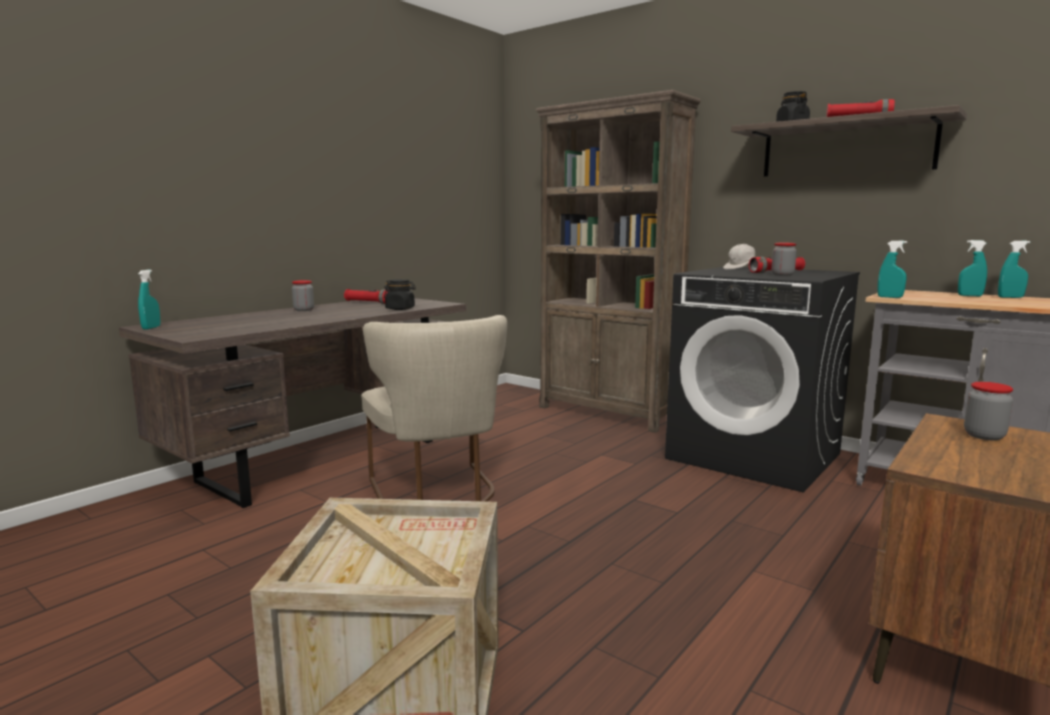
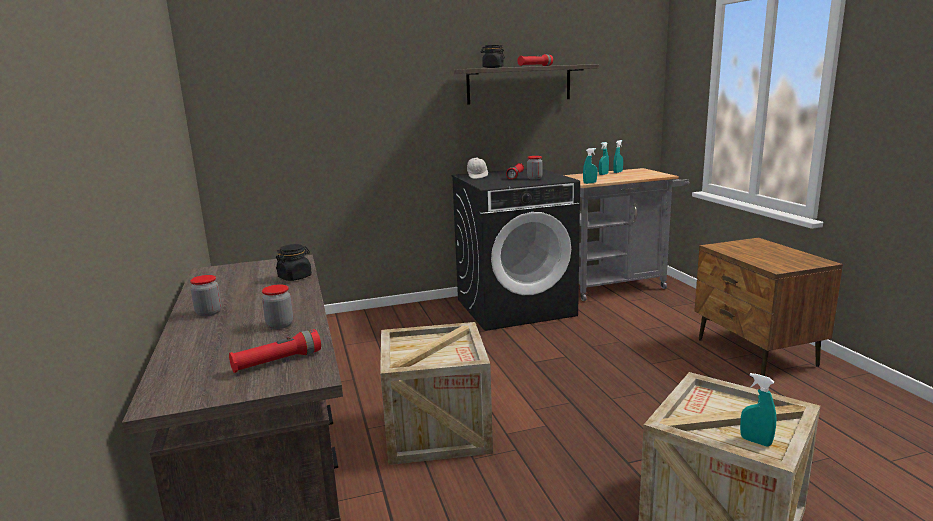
camera: 55 degrees left, 5 degrees up
(151, 328) = (182, 399): turquoise spray bottle -> turquoise spray bottle (755, 441)
(369, 303) = (221, 282): red flashlight -> red flashlight (277, 361)
(437, 494) = (436, 430): beige chair -> crate
(608, 413) = (374, 318): brown bookcase -> none
(984, 436) = (741, 248): jar -> jar (280, 325)

